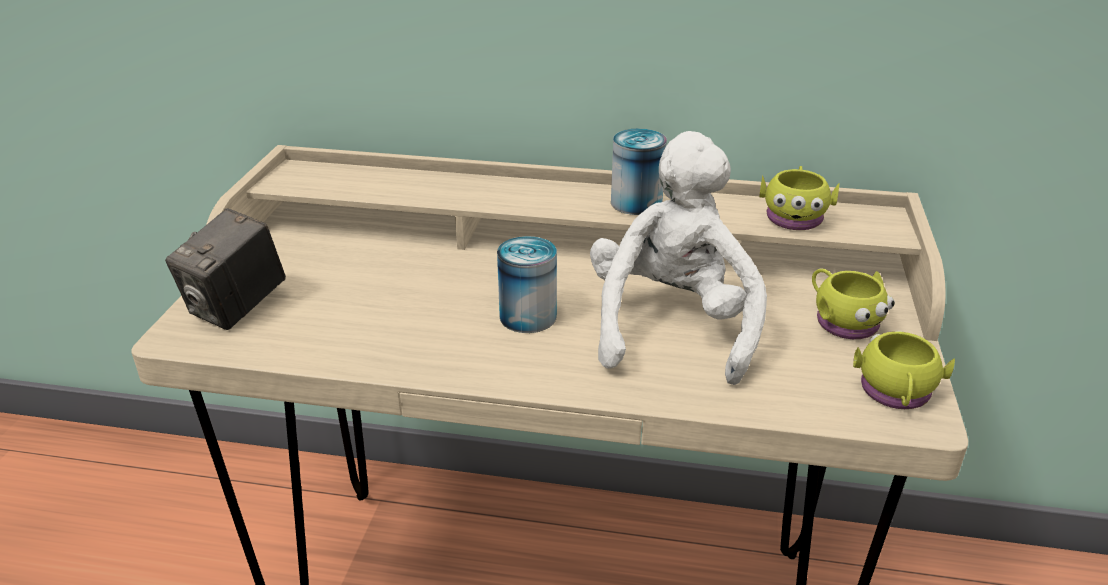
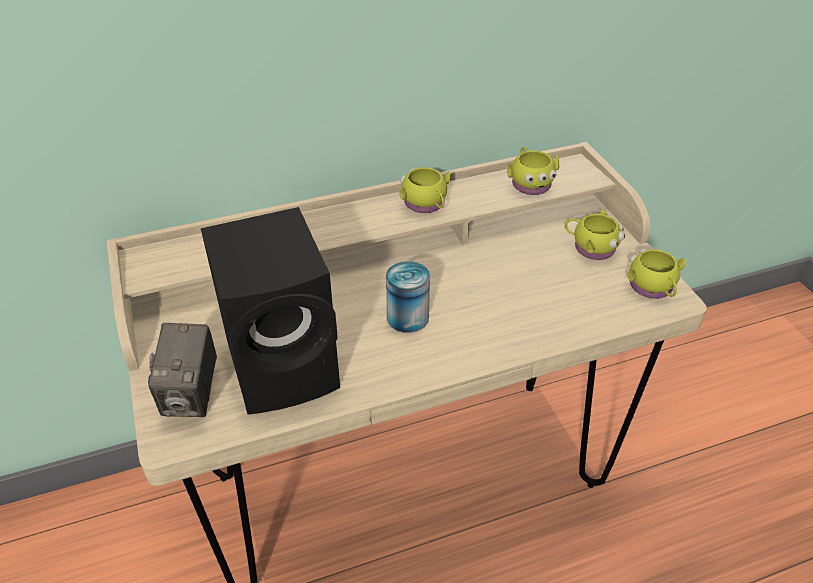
camera: 30 degrees left, 10 degrees up
(352, 315) = (287, 365): none -> black speaker
(636, 203) = (426, 204): can -> yellow mug
(671, 326) = (501, 290): white plush toy -> none

